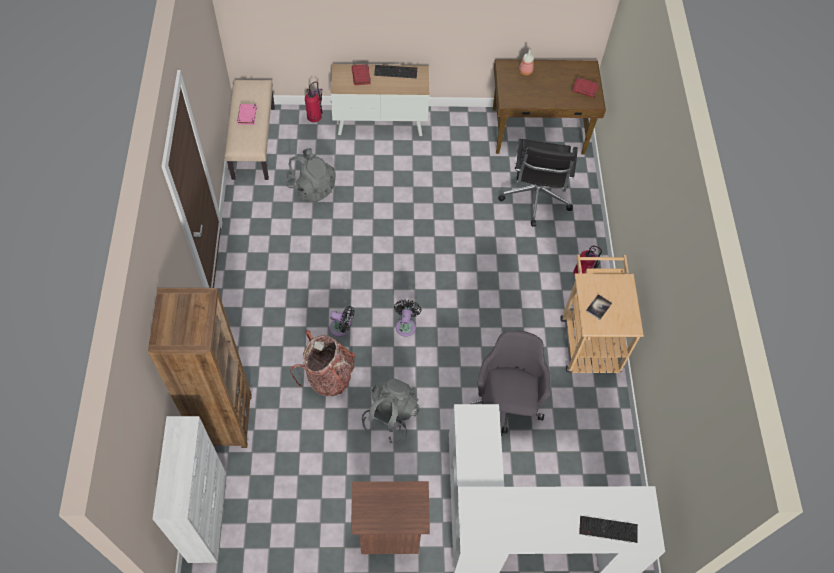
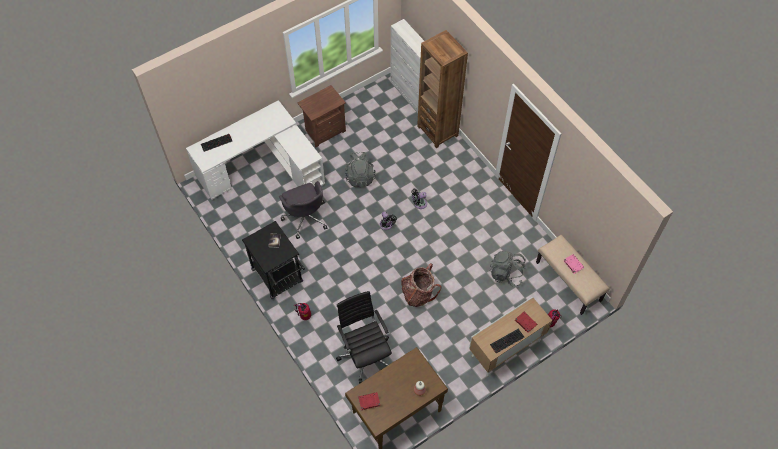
camera: 150 degrees right, 0 degrees up
(328, 376) = (406, 177): backpack -> backpack (418, 293)
(588, 338) = (279, 278): beige cart -> black cart

